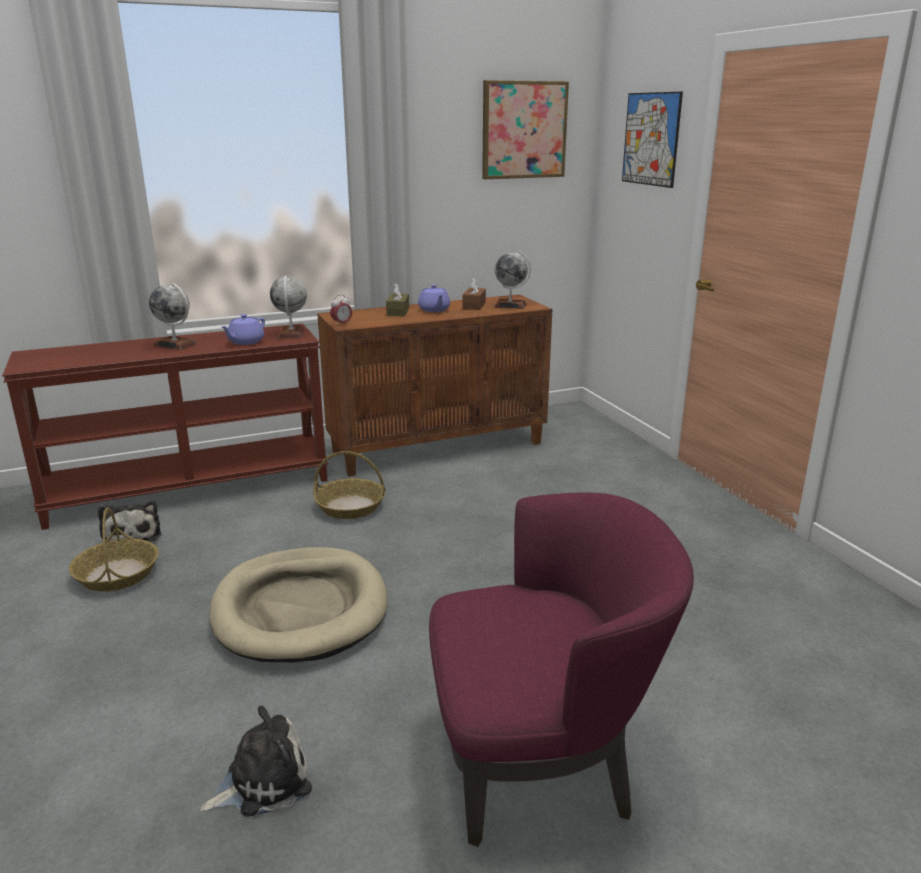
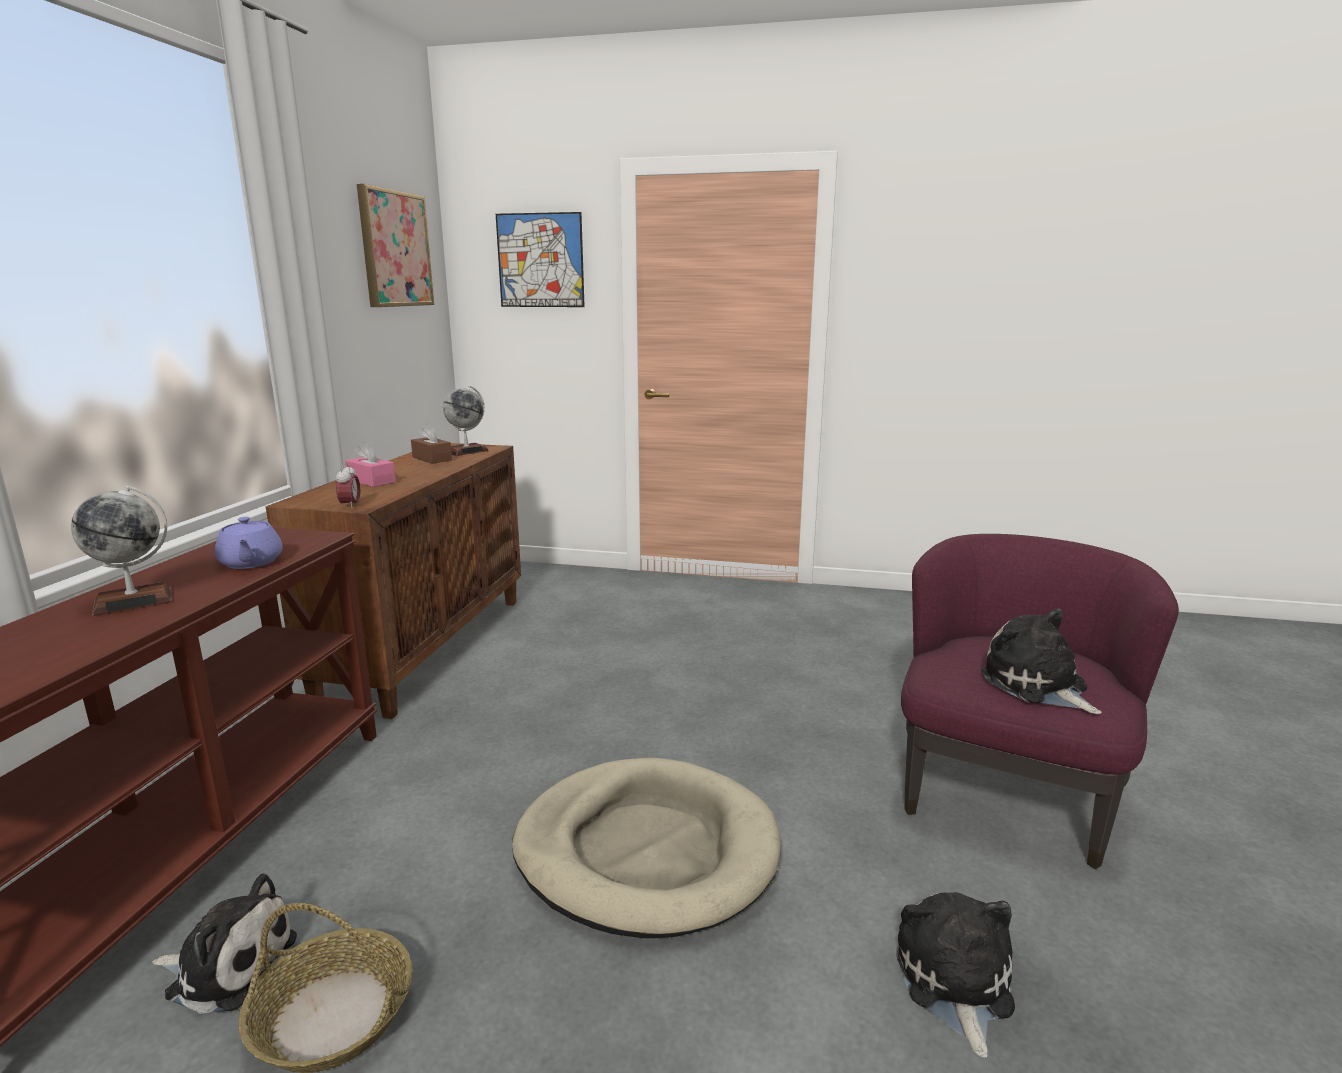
camera: 55 degrees left, 5 degrees down
(291, 333) = (285, 537): globe -> none
(350, 506) = (466, 741): basket -> none
(398, 312) = (371, 481): brown tissue box -> pink tissue box
(434, 310) = (405, 470): purple teapot -> none
(501, 649) = (1037, 685): none -> plush toy

